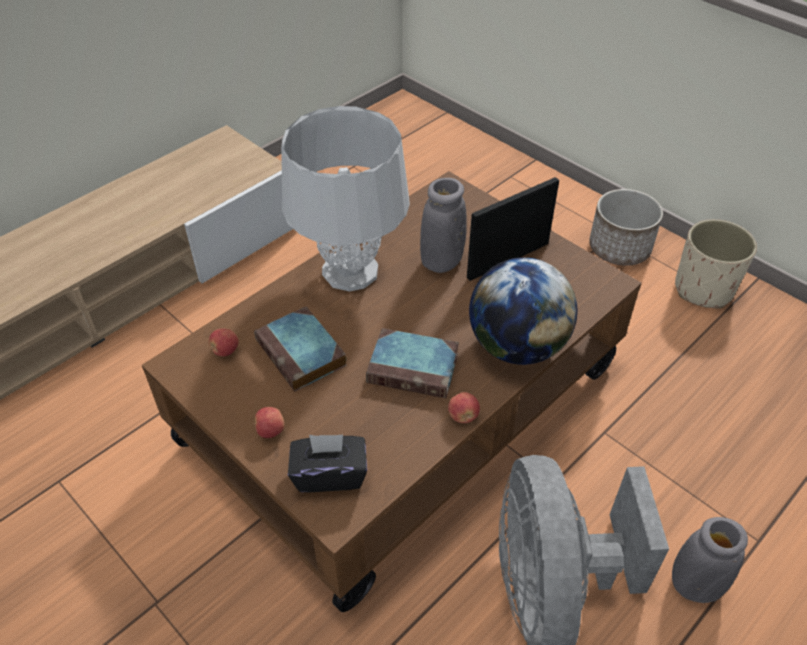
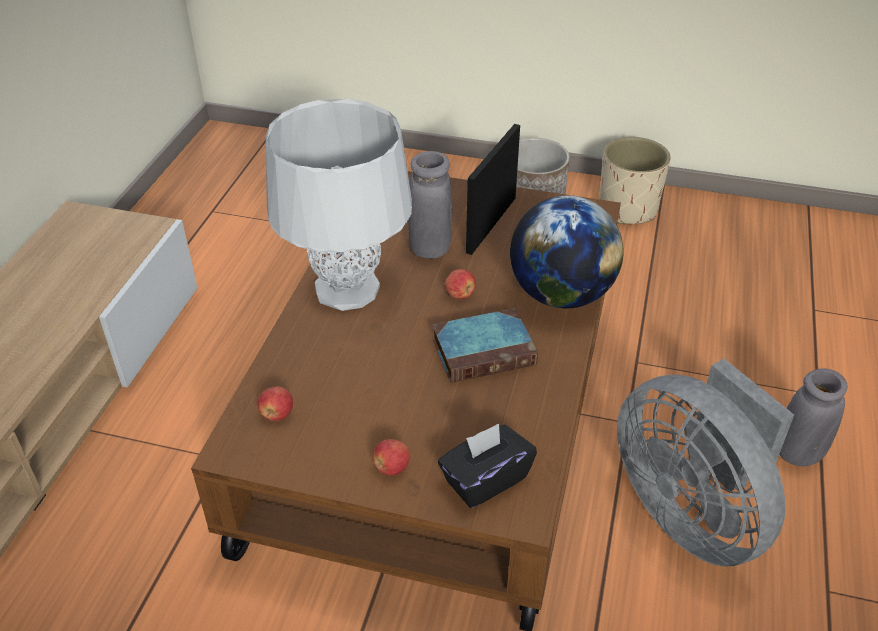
camera: 30 degrees left, 5 degrees down
(302, 354) = (363, 383): book -> none
(463, 416) = (564, 373): apple -> apple (460, 294)

